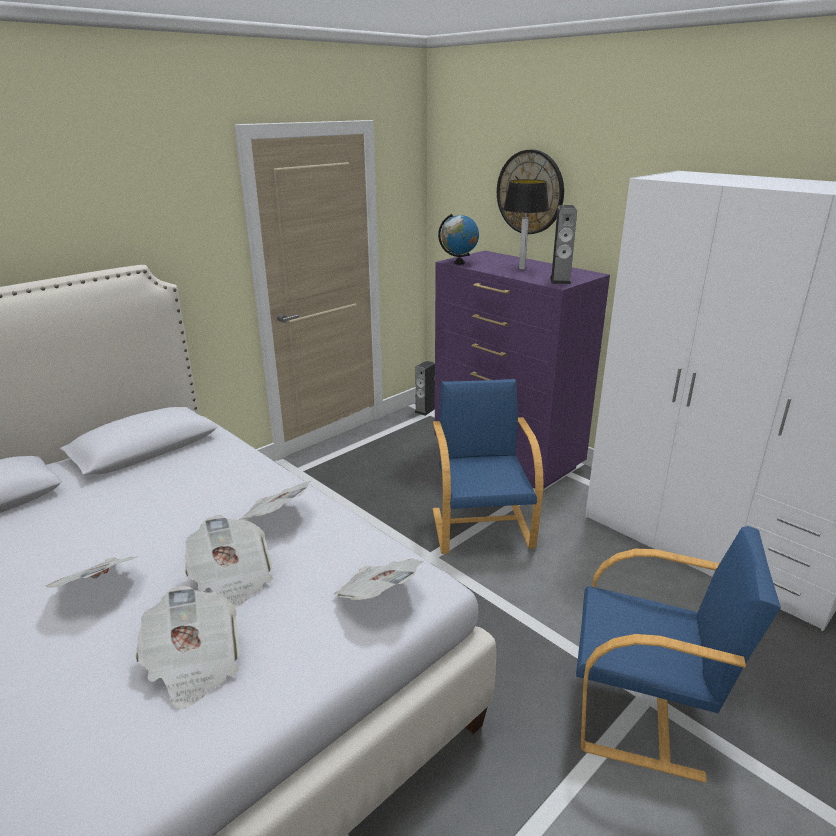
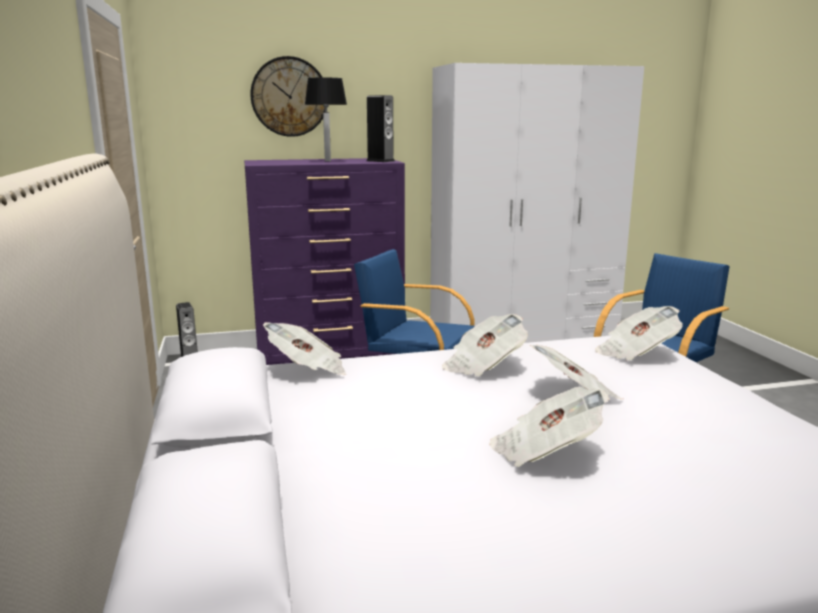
camera: 60 degrees left, 10 degrees down
(193, 665) = (697, 420): newspaper -> newspaper (308, 369)
(459, 263) = (269, 164): globe -> none

